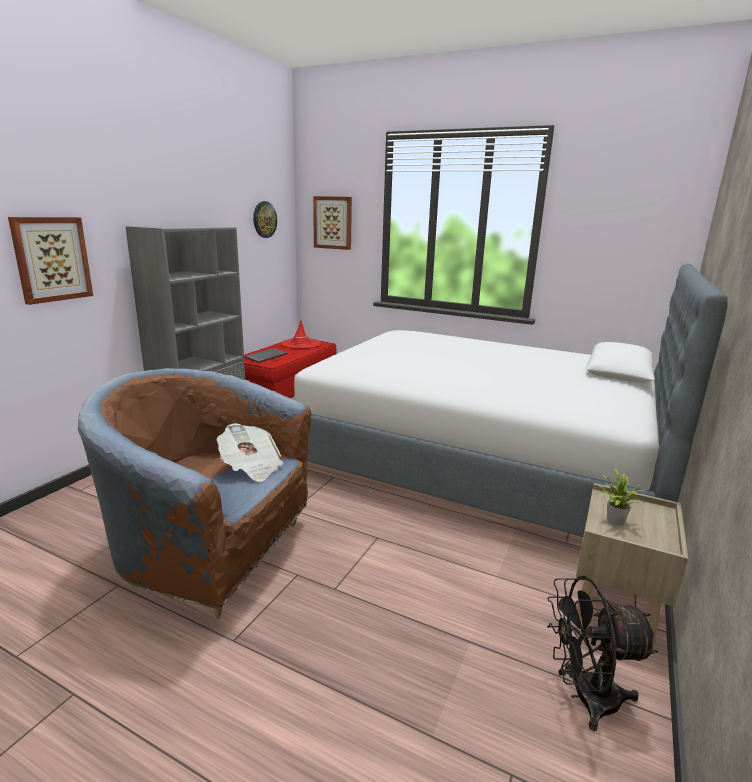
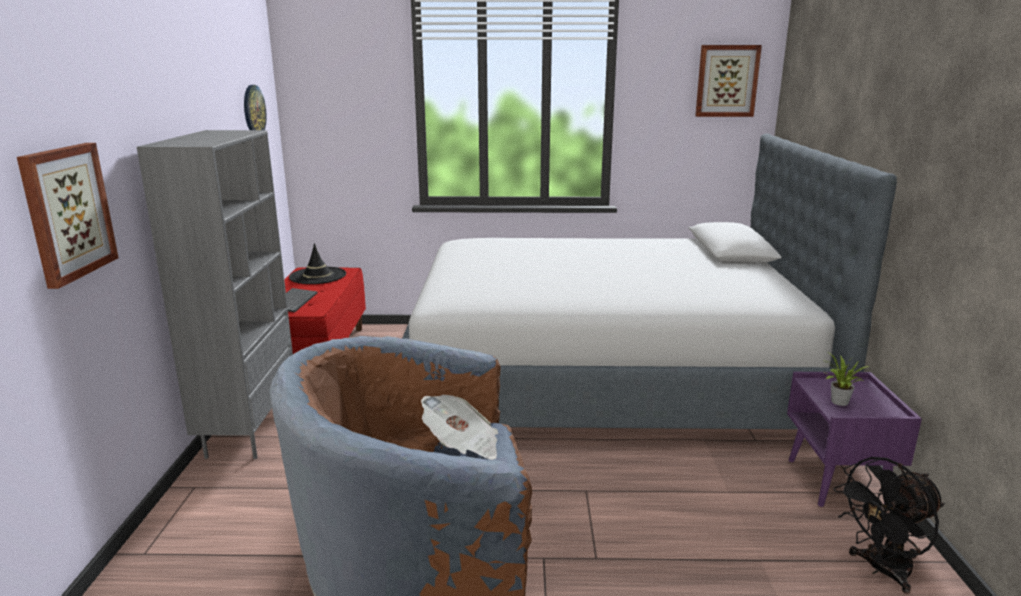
camera: 25 degrees left, 0 degrees up
(301, 344) = (317, 276): red hat -> black hat
(333, 223) = (340, 107): picture -> picture (727, 81)
(616, 604) = (838, 483): beige nightstand -> purple nightstand

